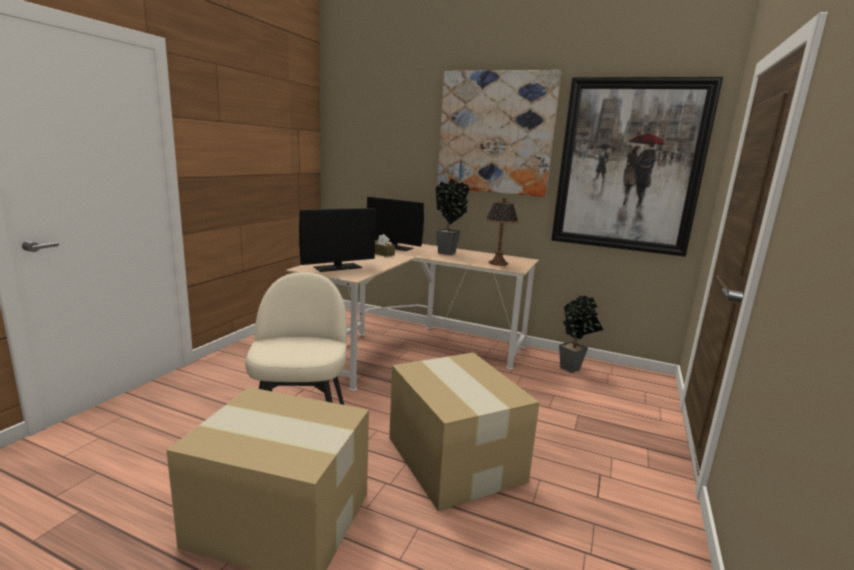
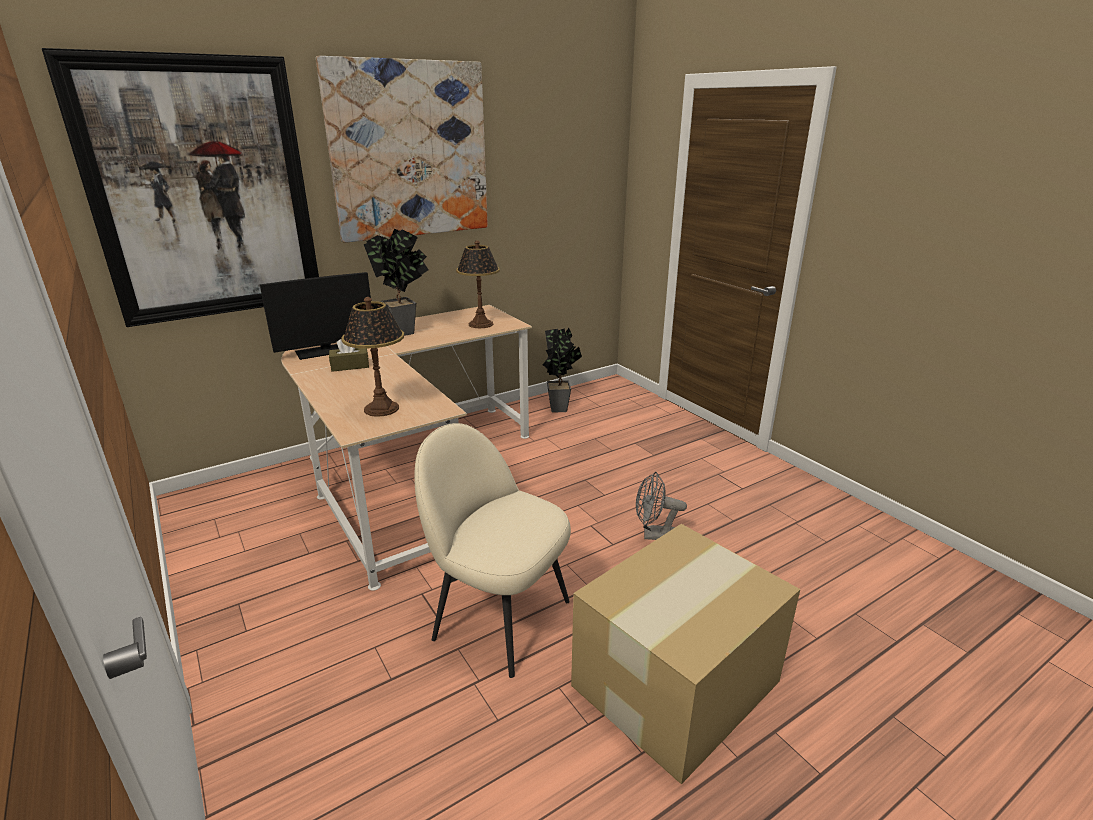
camera: 55 degrees left, 10 degrees up
(337, 267) = (382, 408): monitor -> table lamp
(455, 460) = (653, 535): cardboard box -> grey fan
(628, 166) = (559, 177): picture -> picture (203, 192)

